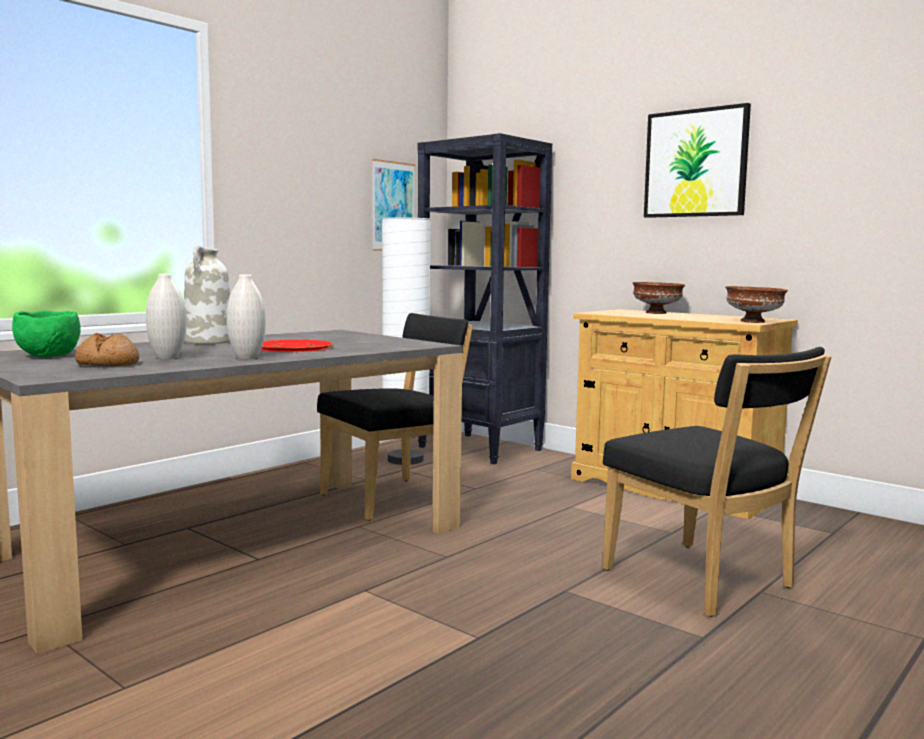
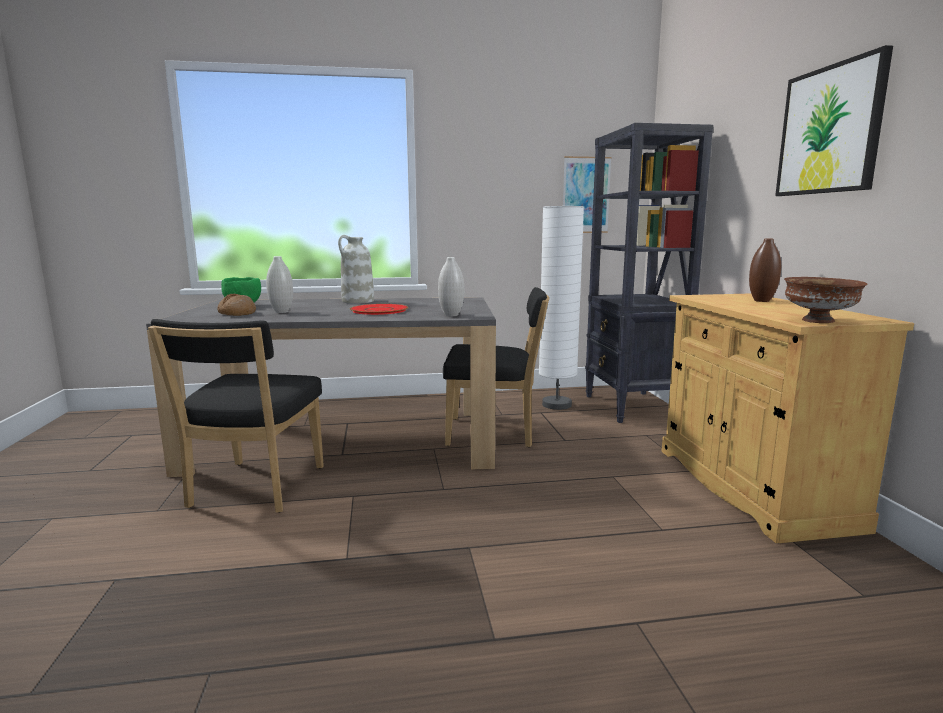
camera: 40 degrees right, 5 degrees up
(247, 358) = (316, 316): white vase -> white vase (451, 315)
(657, 313) = (761, 301): brown bowl -> brown vase
(704, 581) = (598, 588): black chair -> black chair (254, 489)

